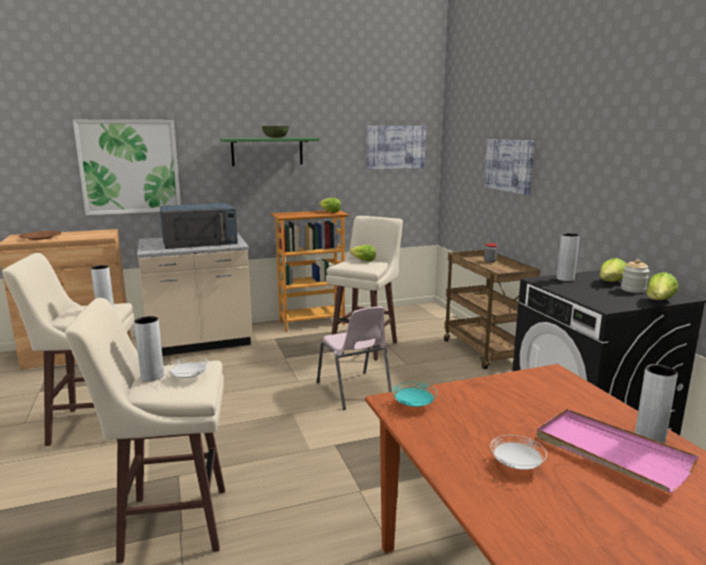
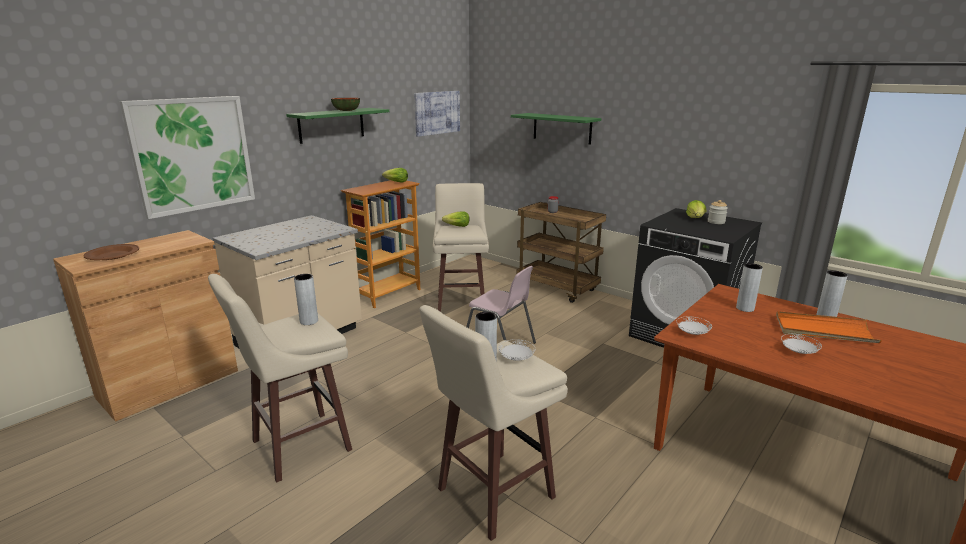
camera: 30 degrees left, 5 degrees up
(201, 242) = (296, 231): blue microwave -> none
(413, 405) = (692, 333): turquoise plate -> white plate
(509, 165) = (562, 128): picture -> green shelf
(565, 279) = (667, 220): grey vase -> grey vase (745, 308)
(611, 452) = (823, 331): pink tray -> orange tray
(659, 302) = (743, 228): lettuce -> none

